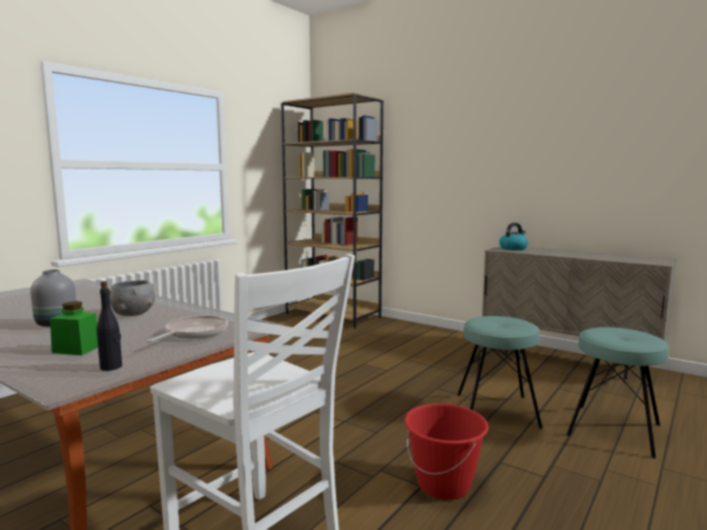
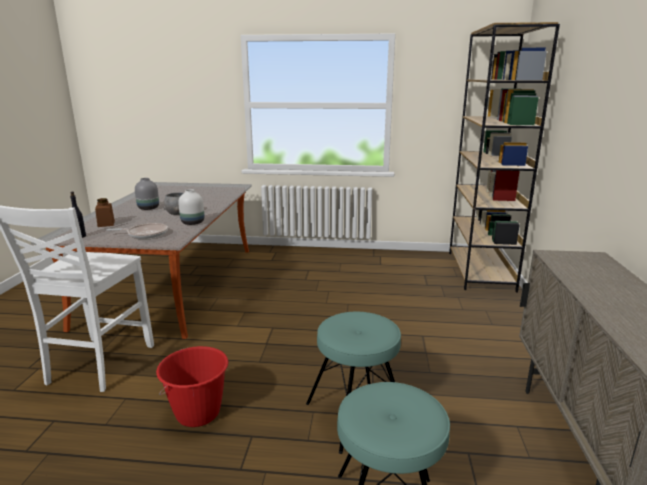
camera: 60 degrees right, 10 degrees up
(76, 349) = (106, 223): green jar -> brown jar
(197, 312) = (193, 223): none -> white vase
(513, 248) = (582, 261): kettle -> none

